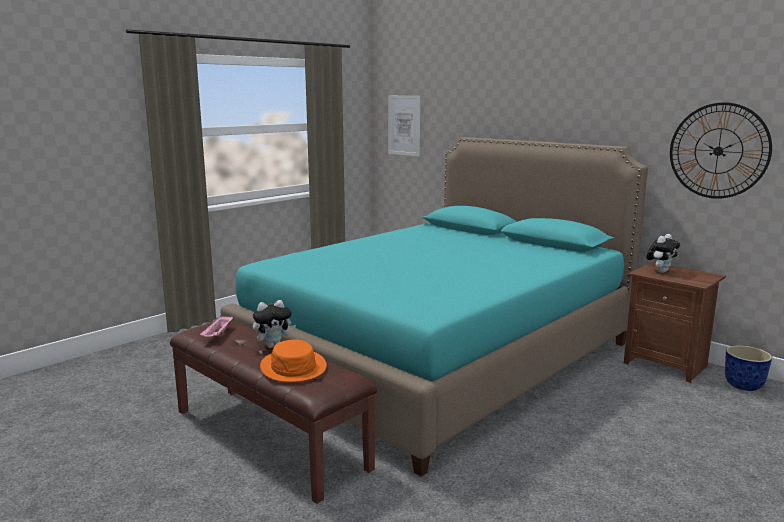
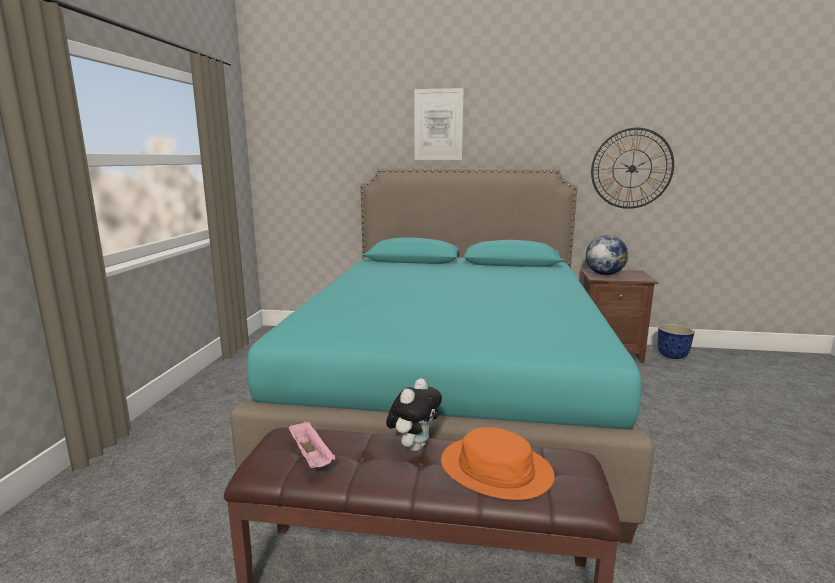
camera: 35 degrees left, 0 degrees up
(404, 125) = (294, 159): picture -> picture (438, 125)
(661, 271) = (604, 274): plush toy -> globe

